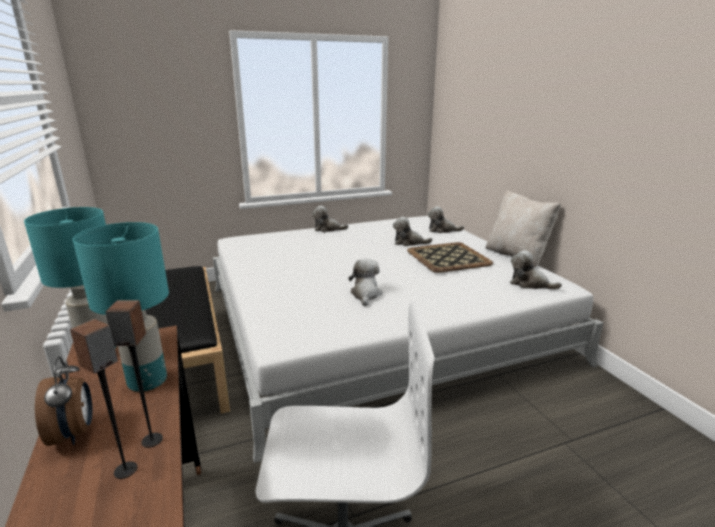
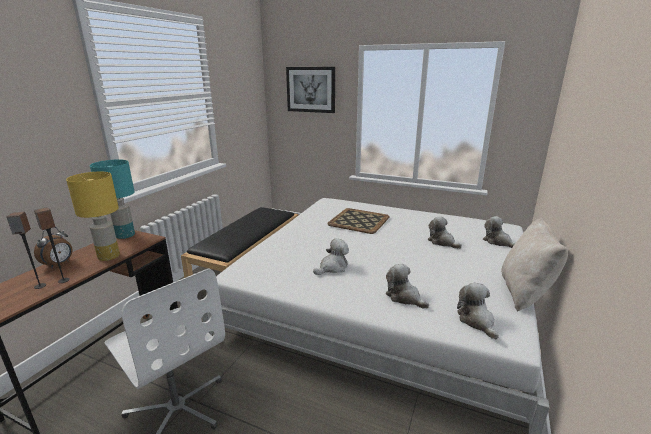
camera: 45 degrees right, 0 degrees up
(146, 381) = (108, 256): turquoise table lamp -> yellow table lamp
(162, 91) = (311, 89): none -> picture
(328, 229) = (400, 211): plush toy -> plush toy (404, 297)
(447, 257) = (446, 266): tray -> tray (358, 220)

